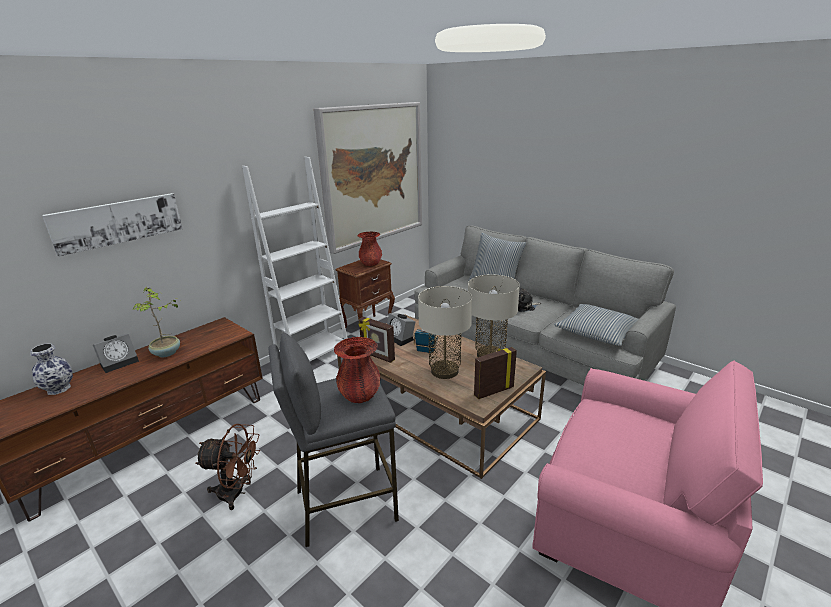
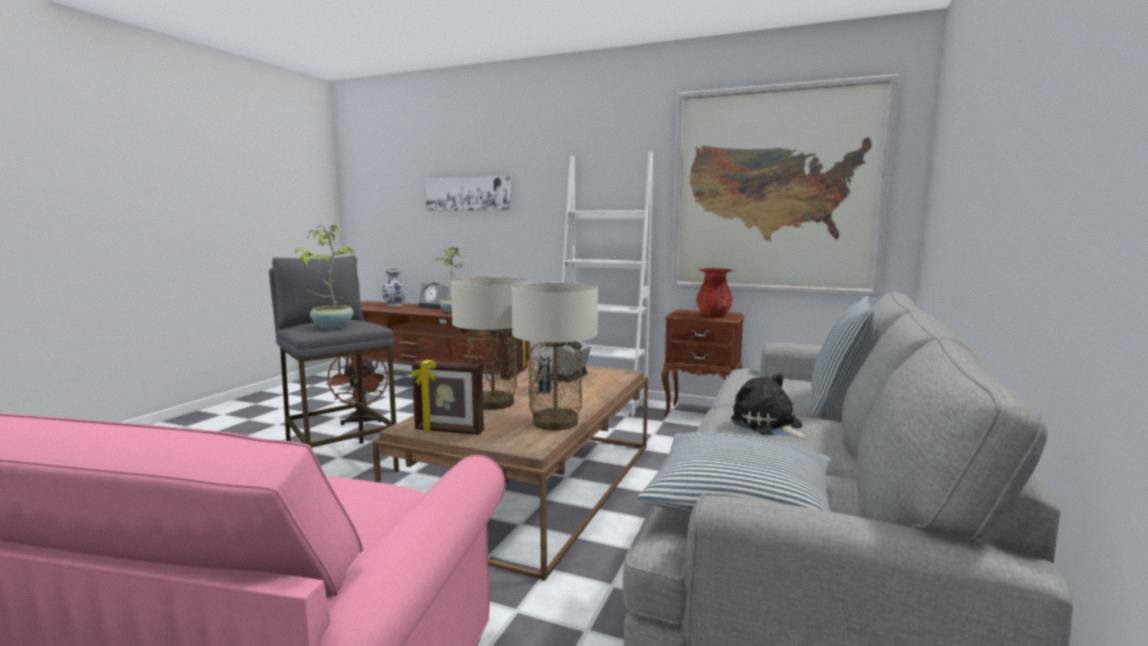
camera: 70 degrees right, 15 degrees down
(359, 395) = (331, 326): red vase -> potted plant
(493, 391) = (448, 431): picture frame -> picture frame turned 150 degrees clockwise

